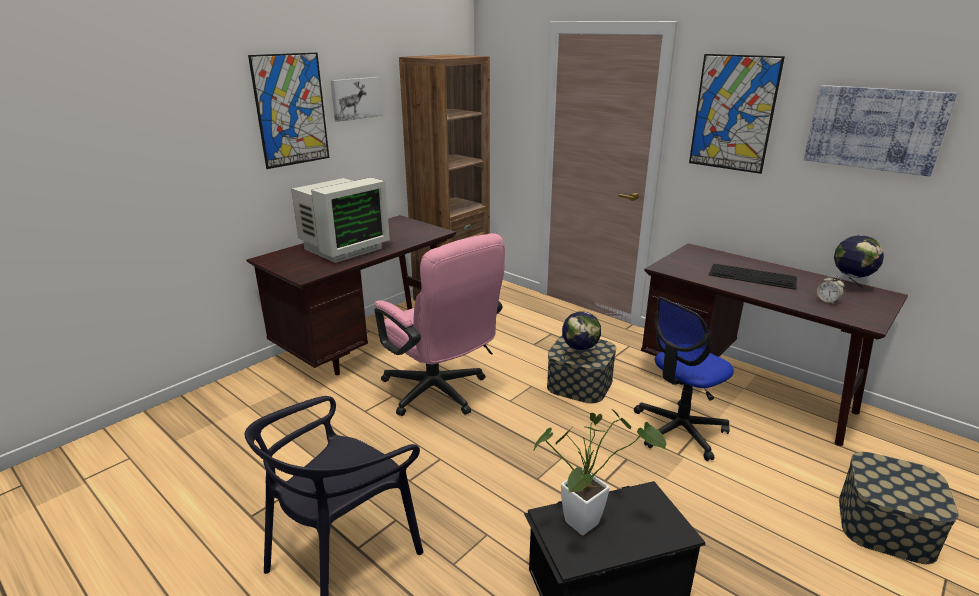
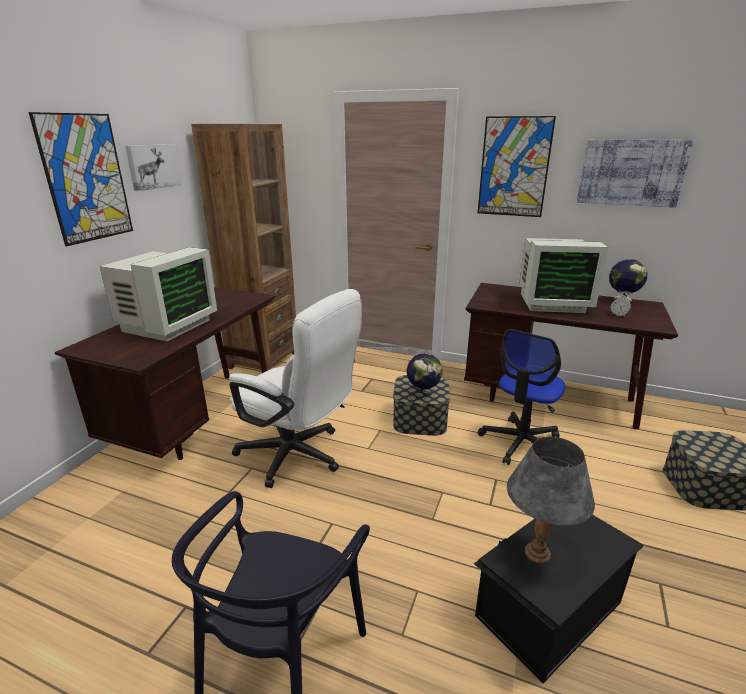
camera: 20 degrees left, 0 degrees up
(440, 394) = (299, 456): pink office chair -> white office chair
(587, 519) = (538, 553): potted plant -> grey table lamp
(753, 276) = (551, 302): keyboard -> monitor

